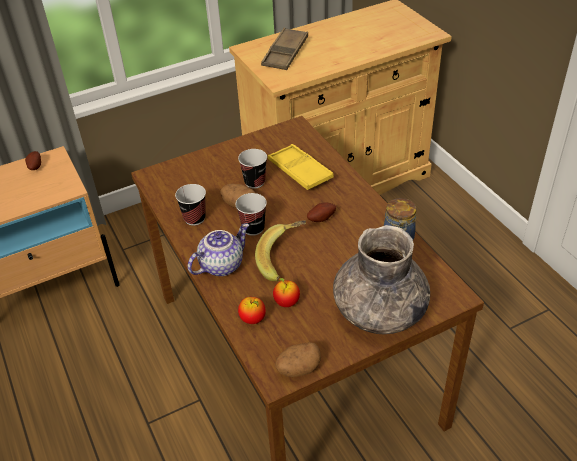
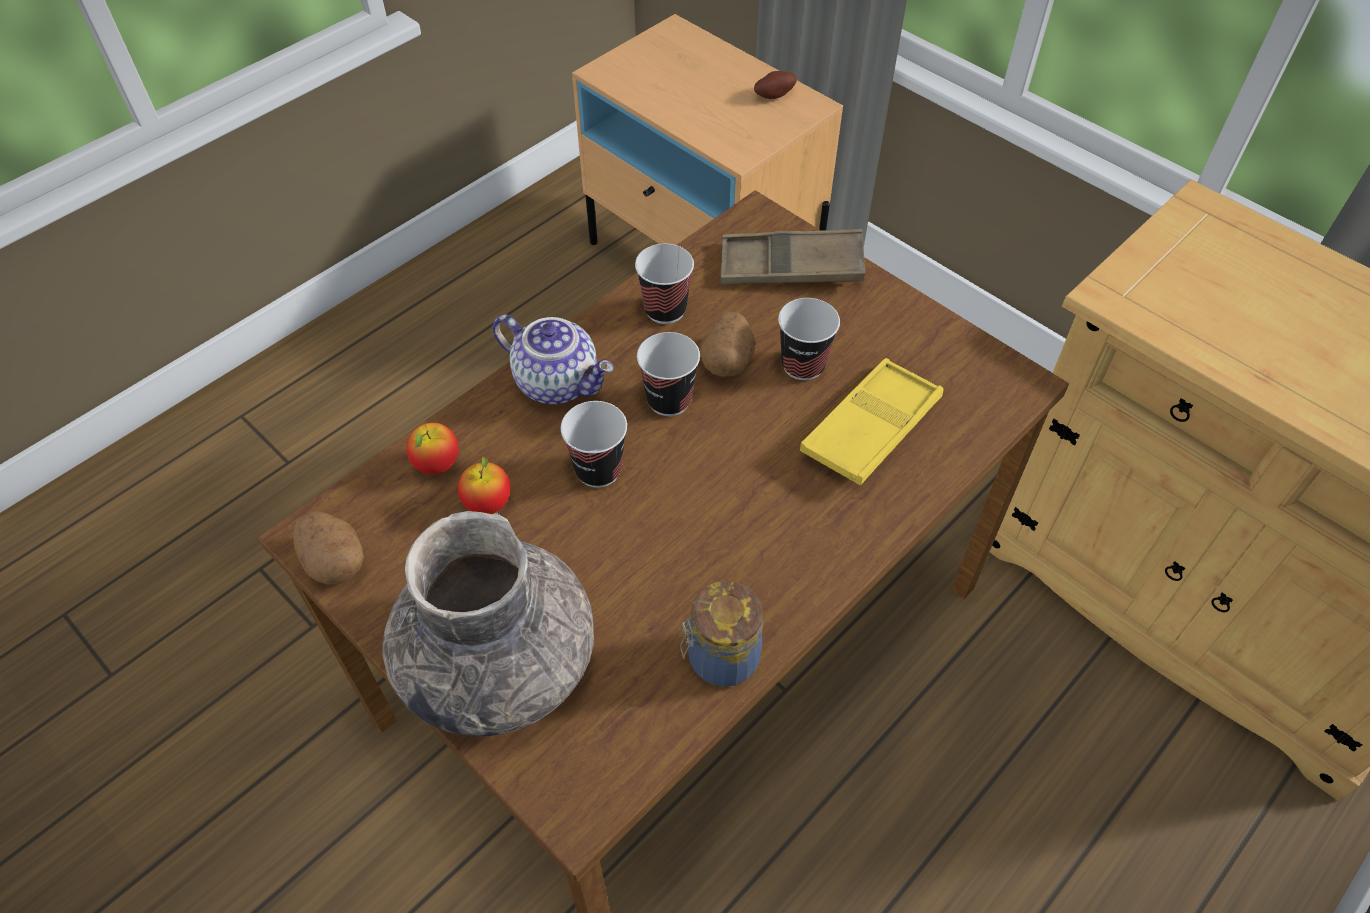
camera: 70 degrees right, 10 degrees up
(284, 259) = (598, 470): banana -> cup
(285, 53) = (1234, 275): brown tray -> brown tray (791, 267)
(321, 218) = (738, 500): potato -> none

